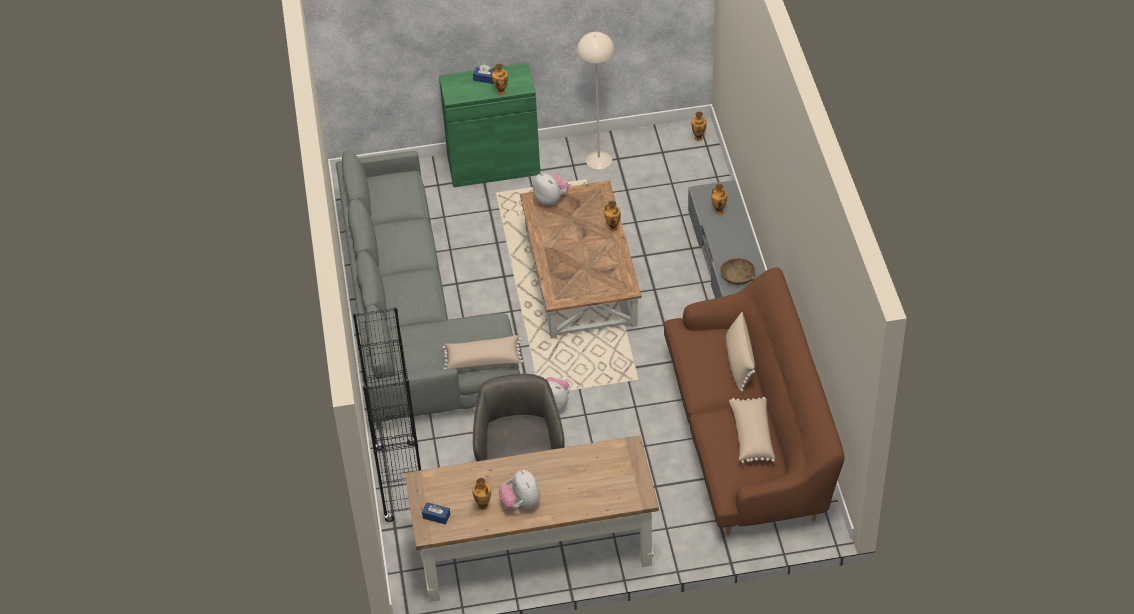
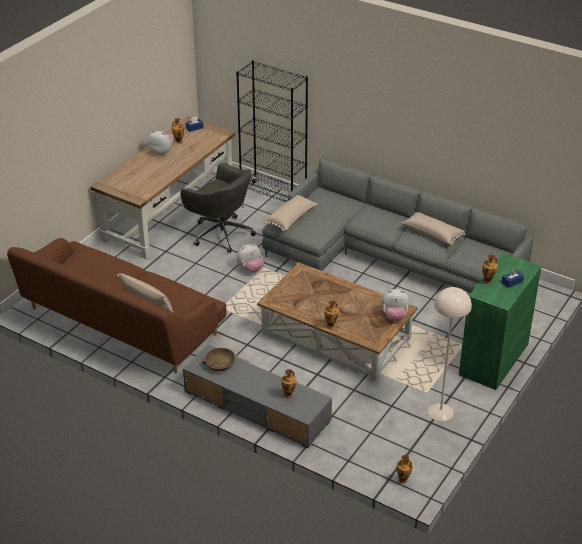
camera: 130 degrees right, 10 degrees down
(751, 436) = (93, 273): beige pillow -> beige pillow (433, 234)

